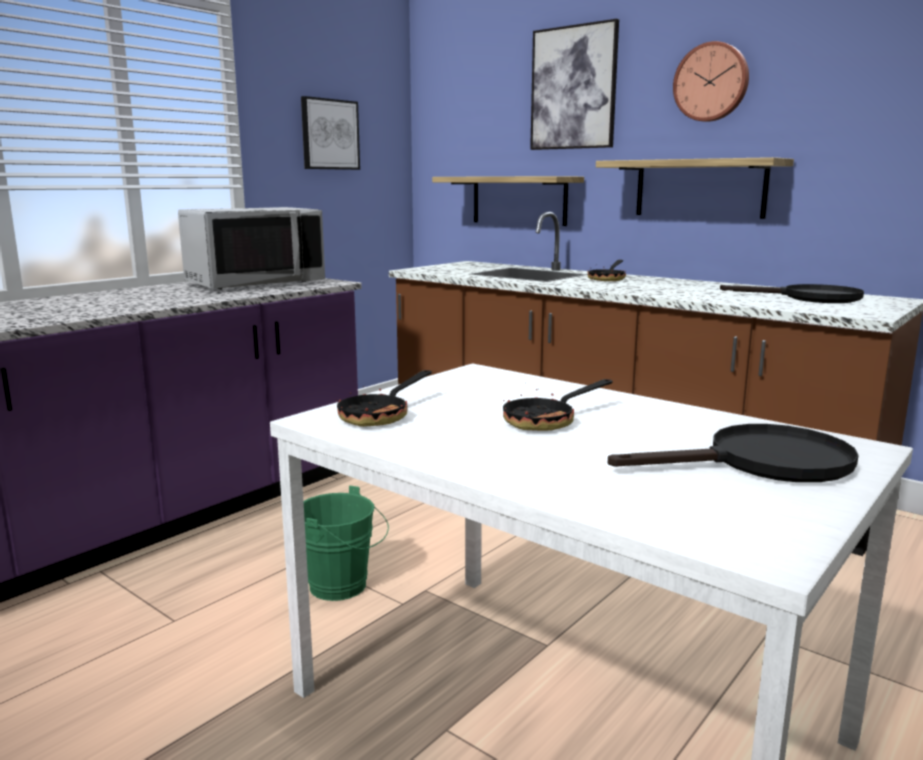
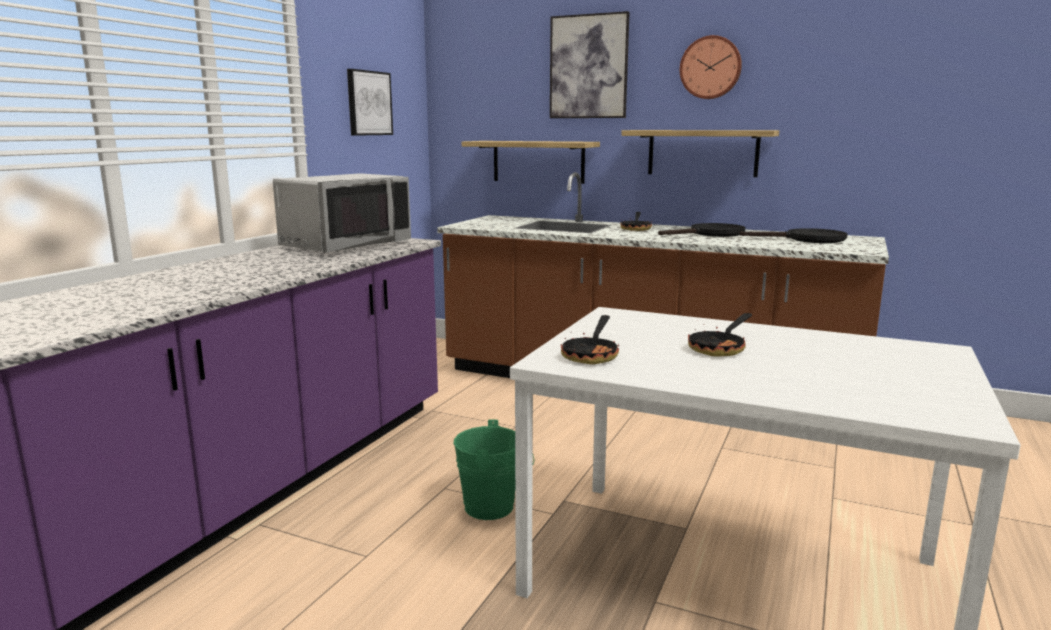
camera: 15 degrees left, 0 degrees up
(761, 463) = (898, 366): black frying pan -> black frying pan (711, 234)

